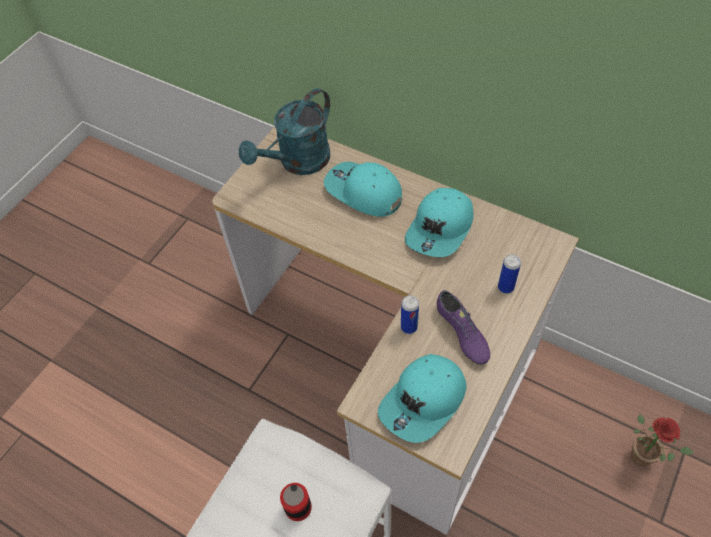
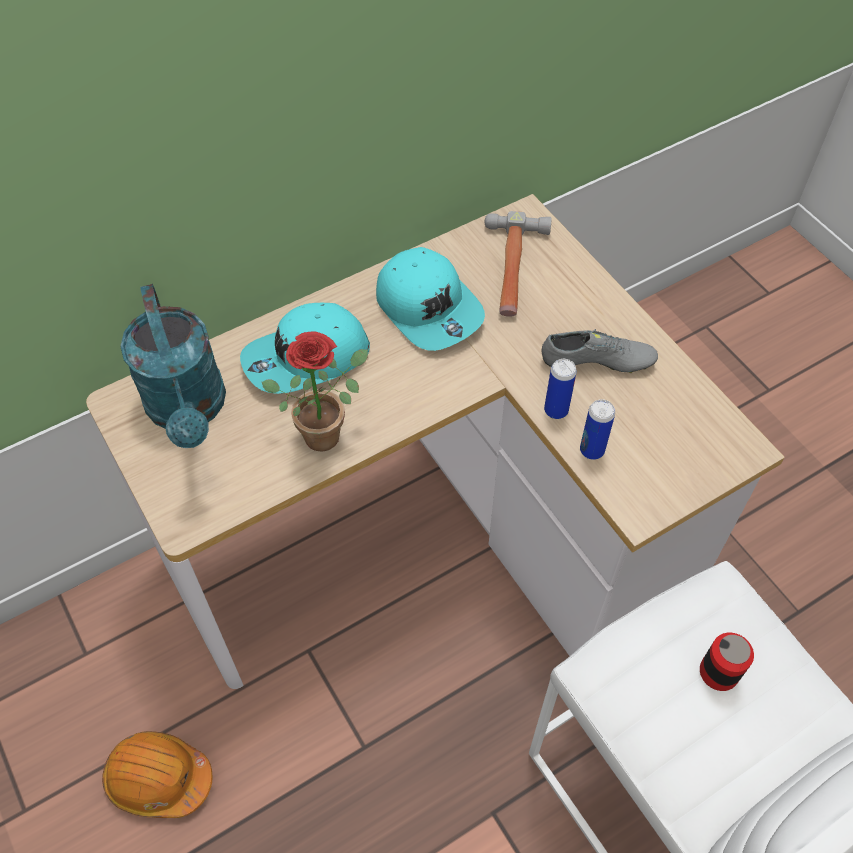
camera: 65 degrees left, 0 degrees up
(188, 306) = (158, 778): none -> orange hard hat
(424, 402) = (670, 445): turquoise cap -> none
(462, 334) = (597, 362): purple shoe -> grey shoe
(503, 256) = (513, 270): none -> hammer
(505, 287) = (558, 290): can -> can (592, 450)
(645, 457) = (694, 360): potted plant -> potted plant (327, 431)

